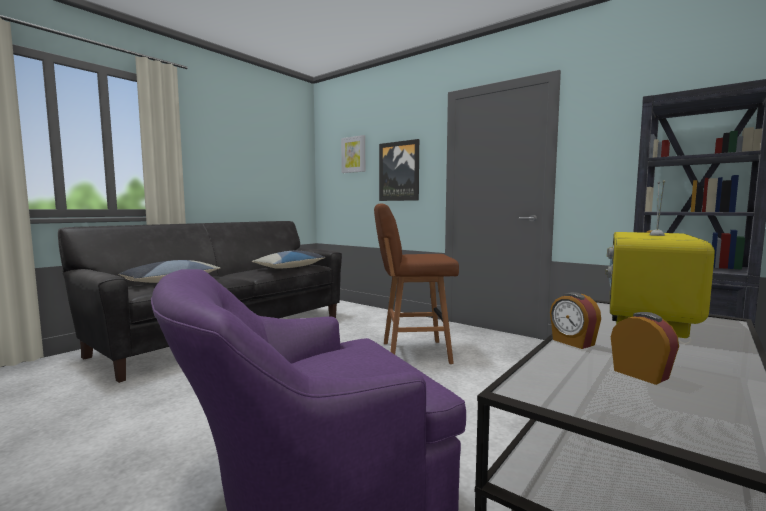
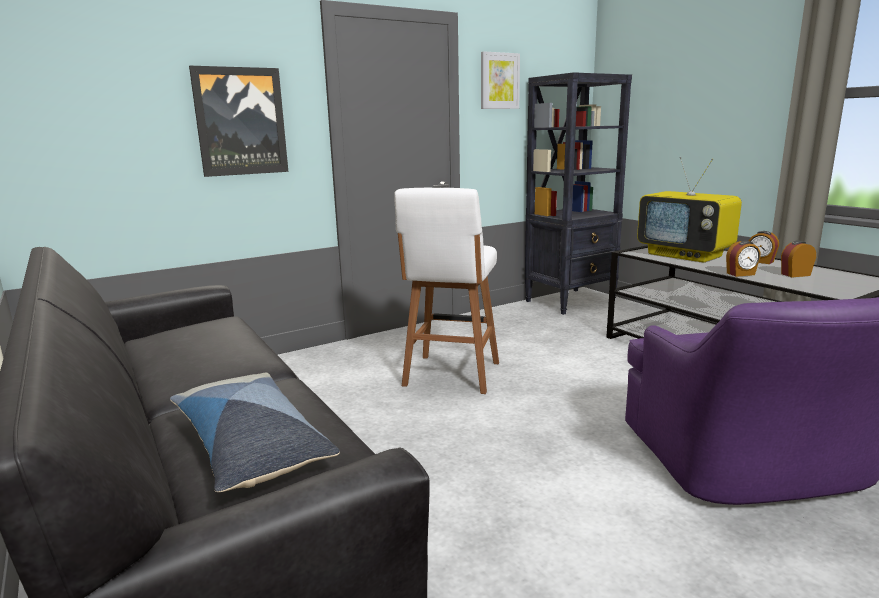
camera: 70 degrees left, 10 degrees up
(290, 267) = (227, 336): pillow -> none
(353, 154) = (111, 79): picture -> picture (499, 81)
(412, 352) = (451, 375): brown stool -> white stool
(706, 358) = (760, 261): none -> alarm clock

